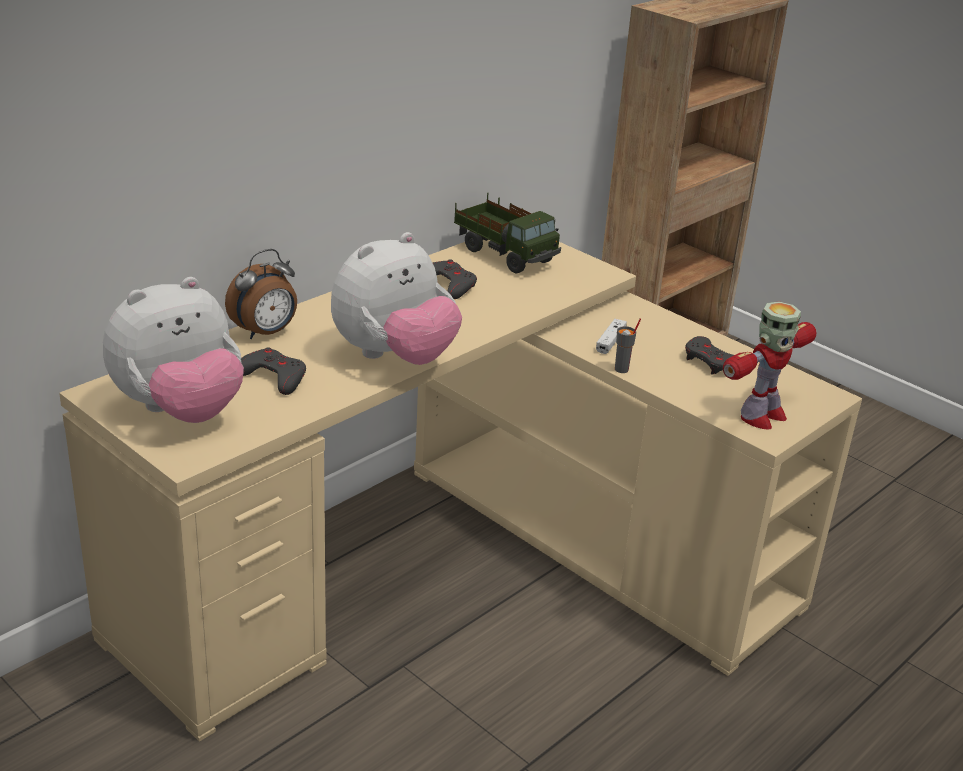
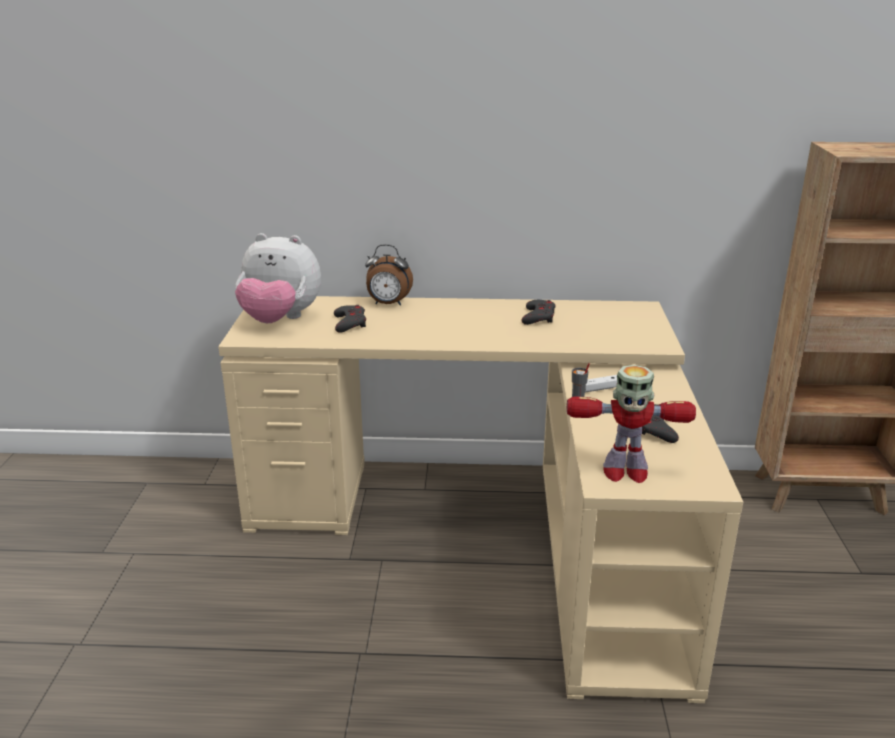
camera: 50 degrees right, 5 degrees down
(394, 357) = (428, 337): plush toy -> none
(505, 254) = (611, 314): toy truck -> none

